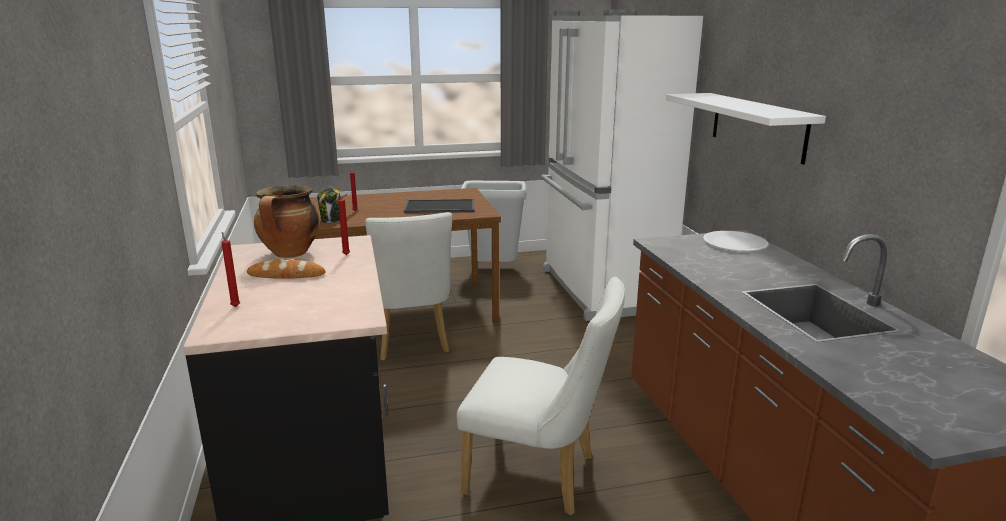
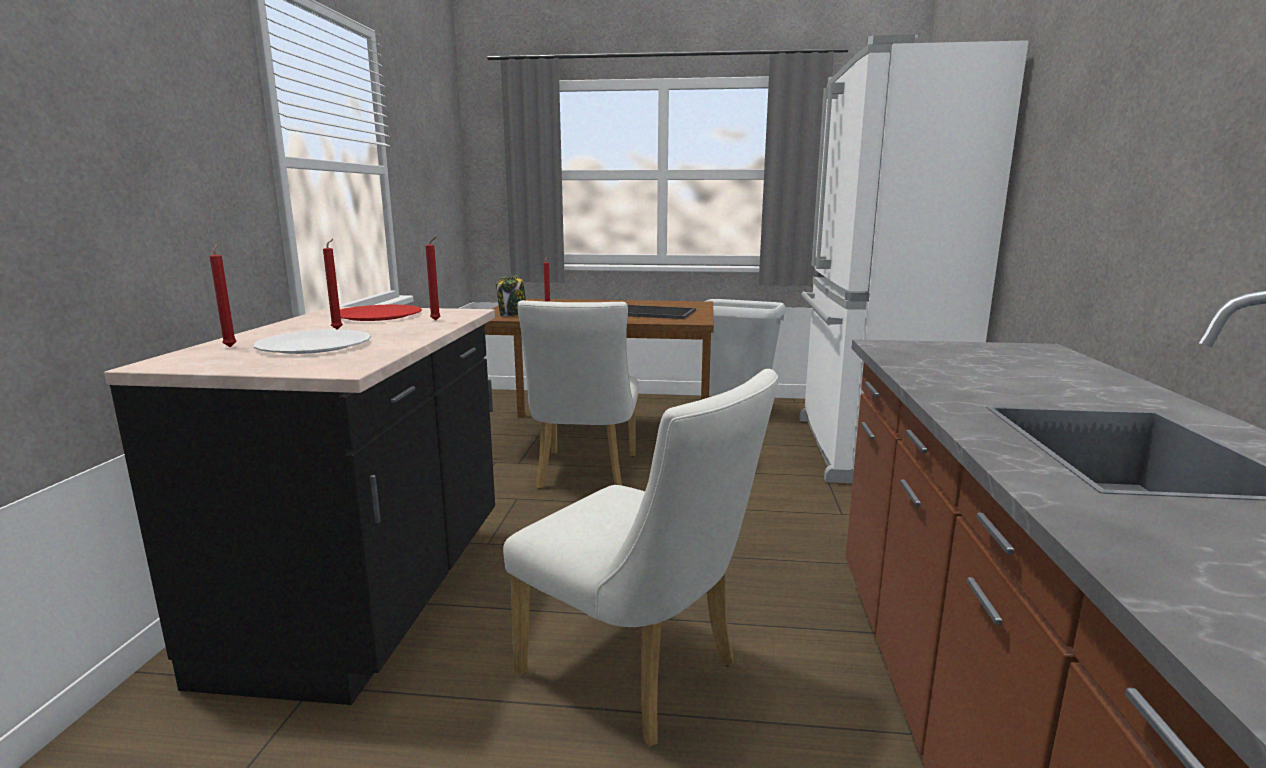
camera: 20 degrees right, 5 degrees down
(286, 275) = (338, 329): bread -> red candle
(290, 254) = (377, 315): cooking pot -> red plate
(734, 243) = (1024, 354): white plate -> white plate (314, 345)
(757, 126) = (1097, 181): white shelf -> none

